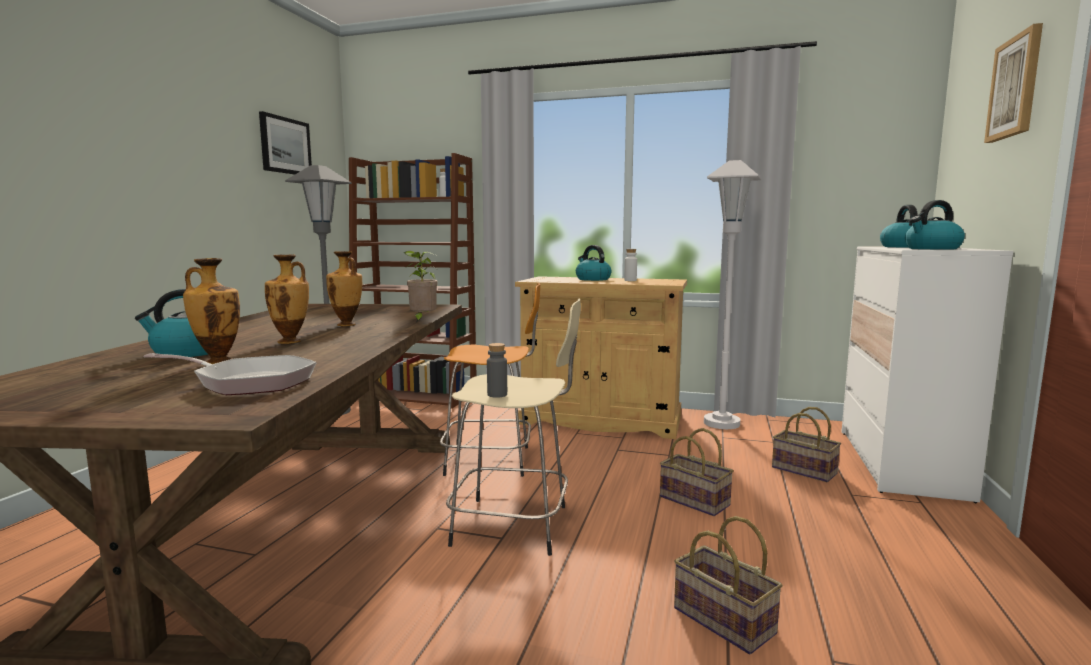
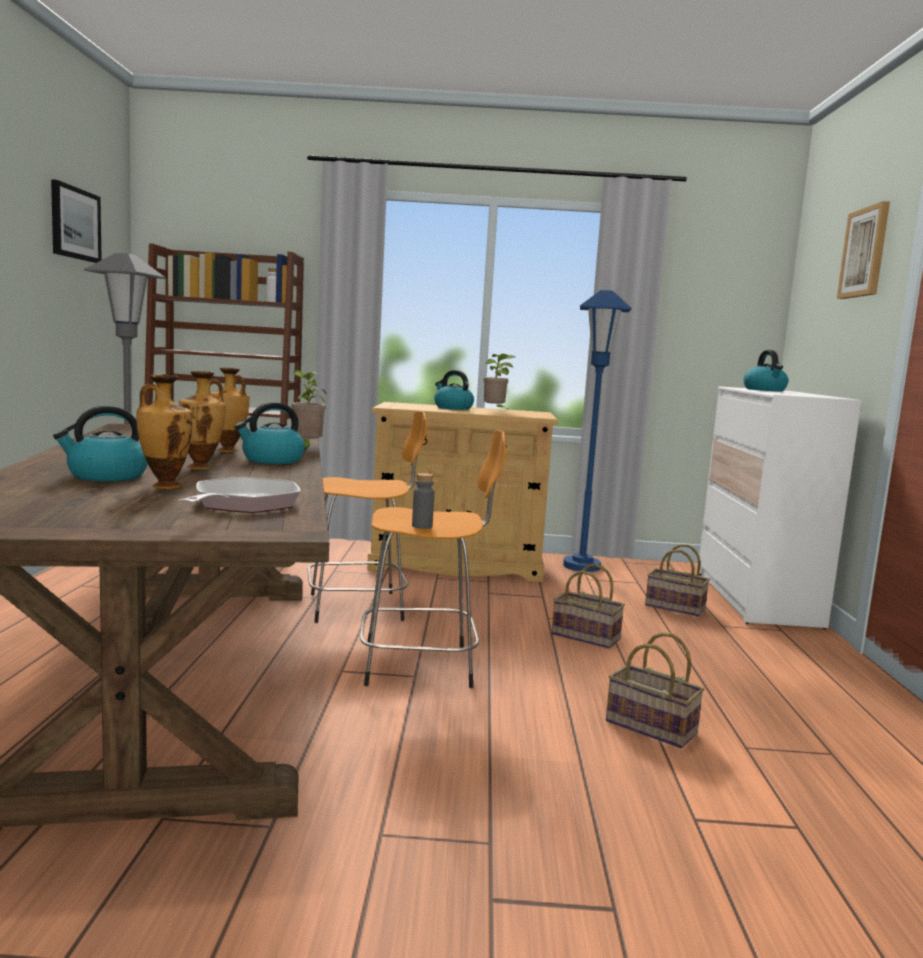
camera: 15 degrees left, 0 degrees up
(248, 382) = (243, 505): frying pan -> frying pan turned 75 degrees counterclockwise
(515, 526) = (422, 665): beige stool -> orange stool
(630, 280) = (495, 411): white bottle -> potted plant
(722, 423) = (582, 566): white floor lamp -> blue floor lamp
(932, 249) = (795, 394): kettle -> kettle (272, 460)

